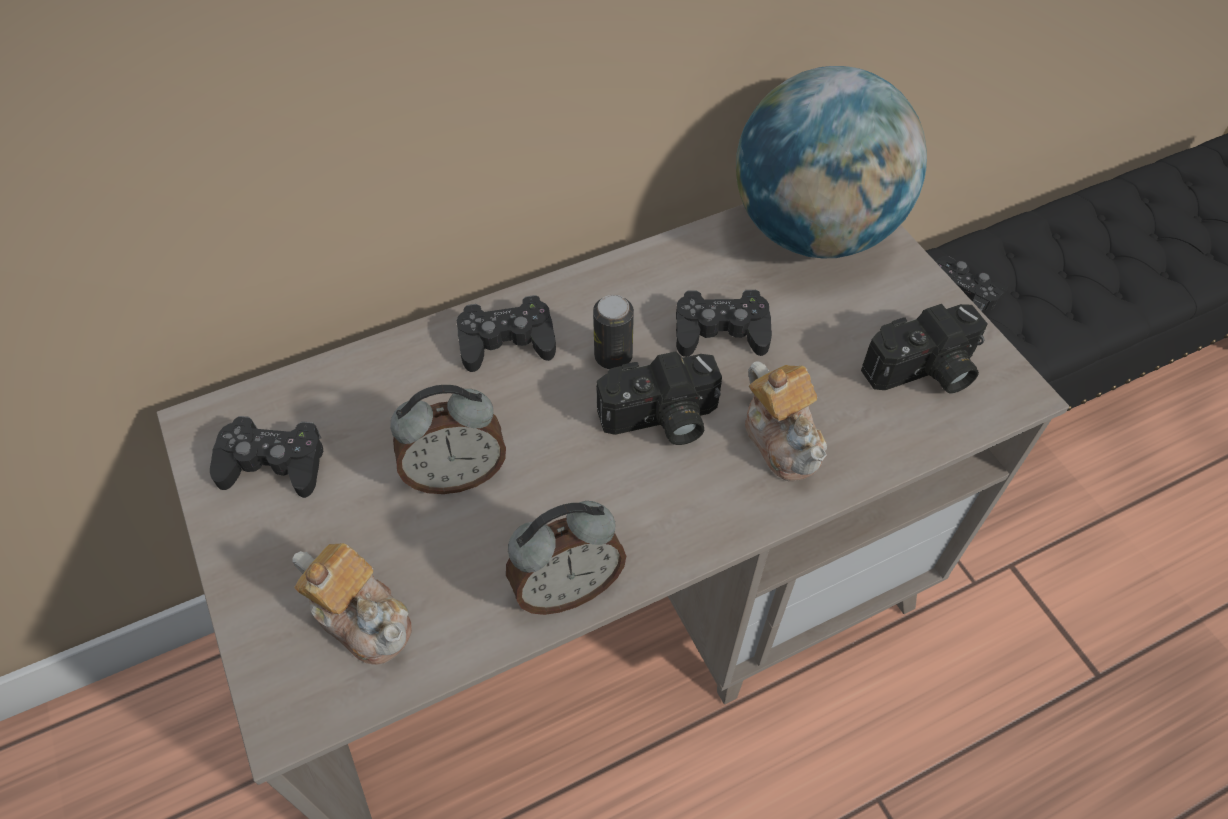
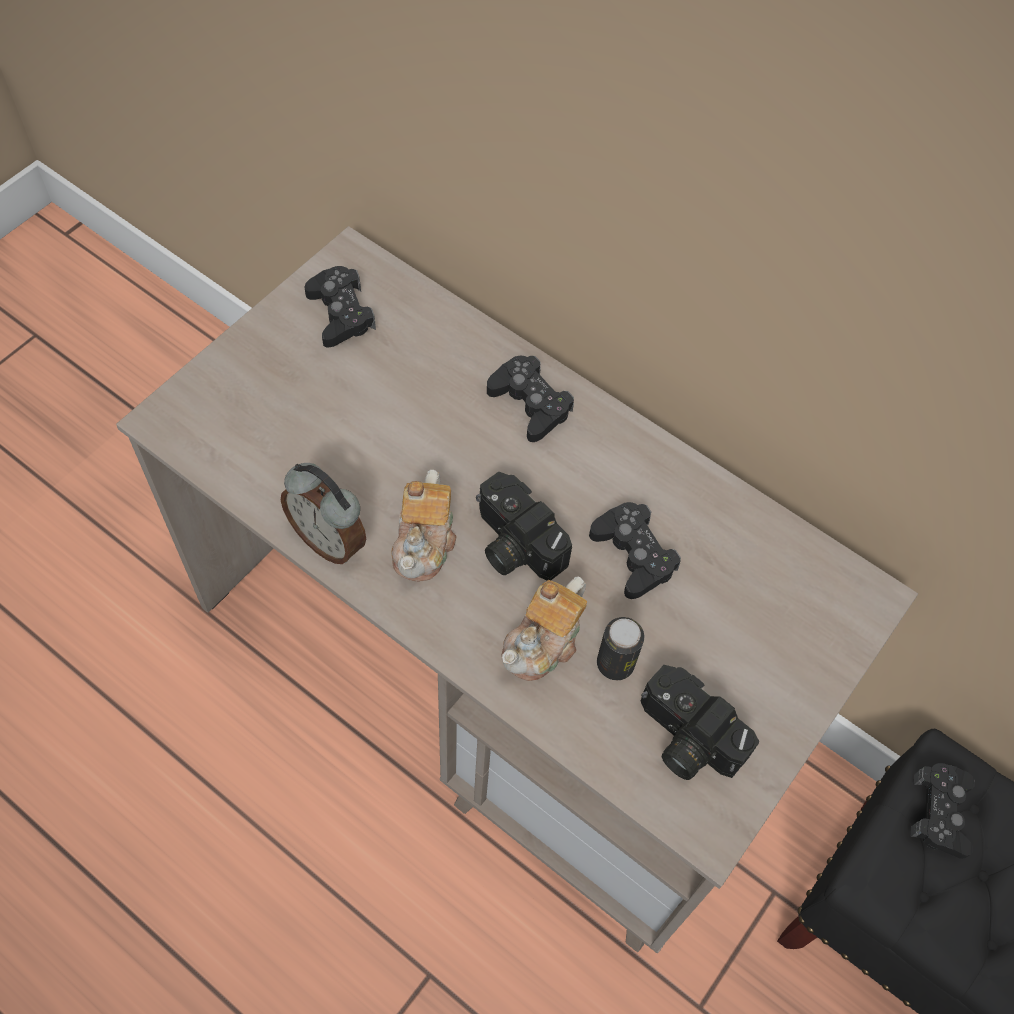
camera: 60 degrees right, 5 degrees up
(363, 617) = (249, 426): teapot -> teapot (424, 543)
(456, 474) = (389, 427): alarm clock -> none
(613, 356) = (558, 484): can -> can (615, 663)
(813, 232) = (804, 590): globe -> none

